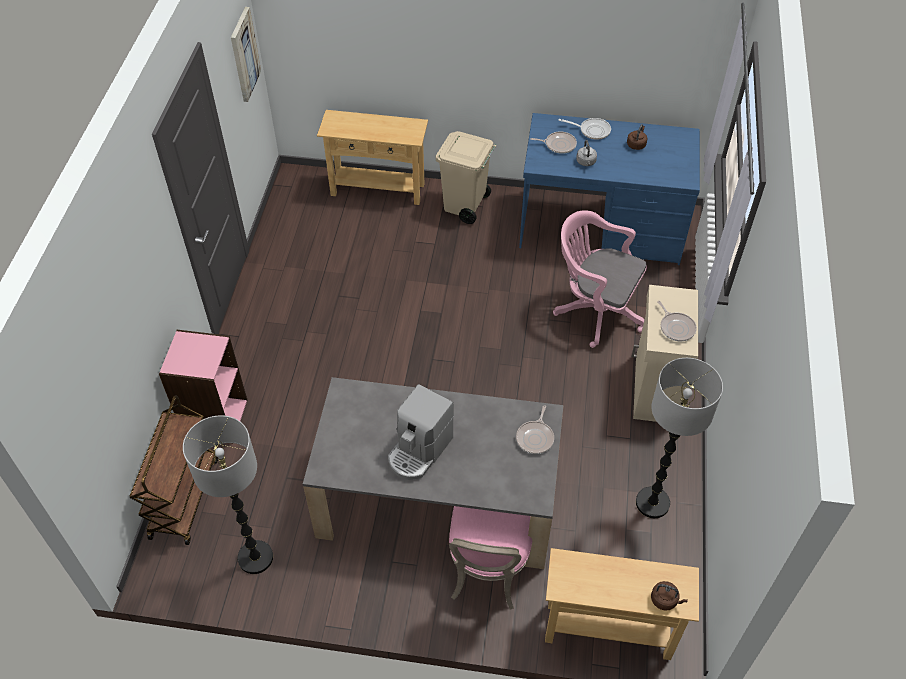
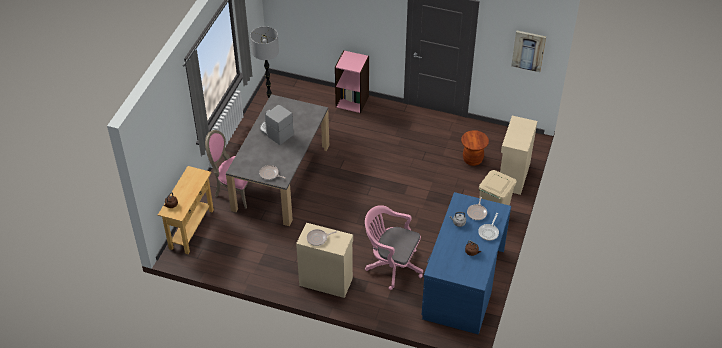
camera: 100 degrees right, 5 degrees down
(184, 497) = (310, 90): brown cart -> none
(348, 236) = (472, 159): none -> brown stool
(377, 189) = (513, 176): beige console table -> beige cabinet
(594, 310) = (391, 265): pink office chair -> pink office chair turned 105 degrees counterclockwise
(652, 503) = (252, 262): floor lamp -> none

